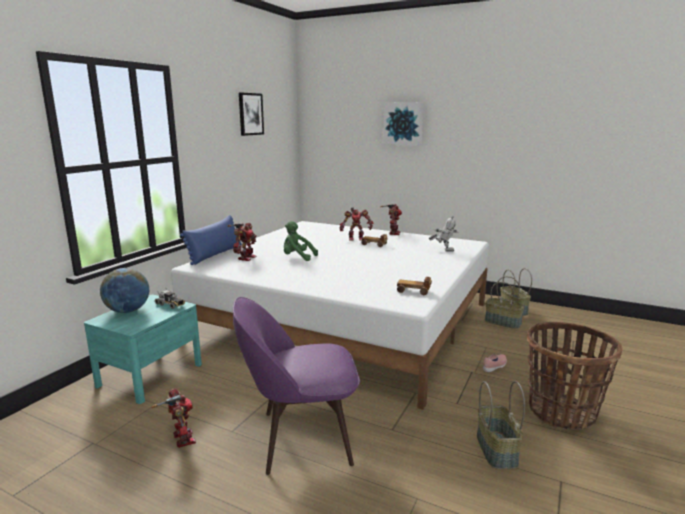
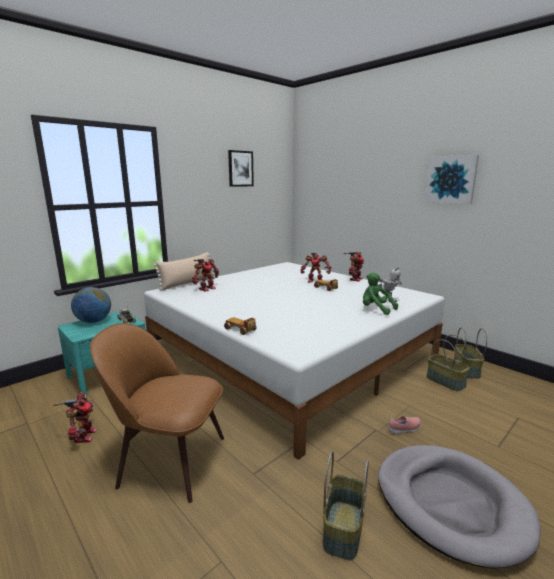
camera: 20 degrees right, 0 degrees up
(215, 254) = (188, 283): blue pillow -> beige pillow
(297, 257) = (247, 293): green plush toy -> green plush toy (376, 309)
(301, 438) = (169, 460): purple chair -> brown chair
(404, 124) = (377, 177): picture -> picture (451, 179)
(414, 291) = (314, 338): toy car -> toy car (240, 330)
(561, 412) = (450, 503): basket -> grey dog bed

